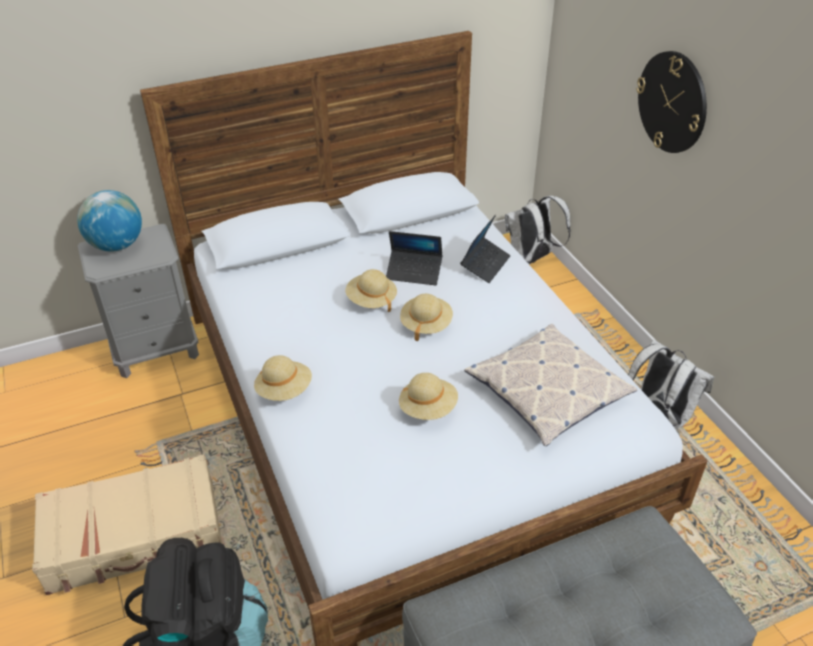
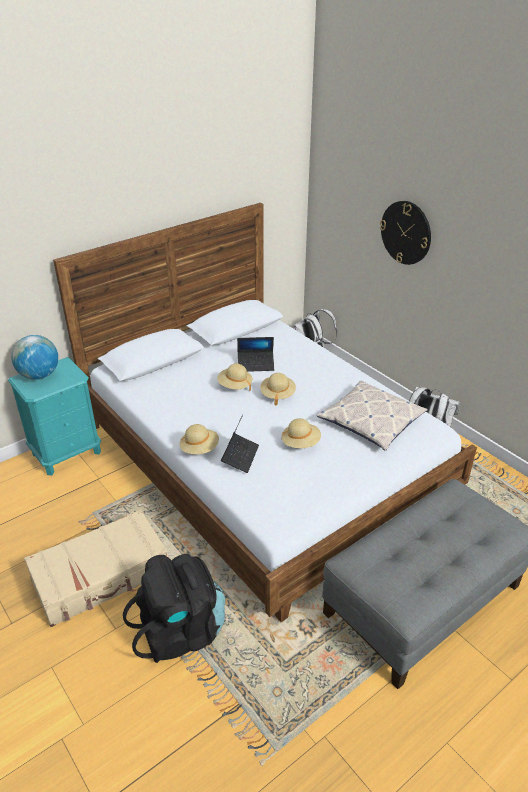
camera: 15 degrees left, 5 degrees down
(156, 350) = (67, 453): grey nightstand -> turquoise nightstand
(485, 264) = (300, 353): laptop -> laptop (240, 456)

